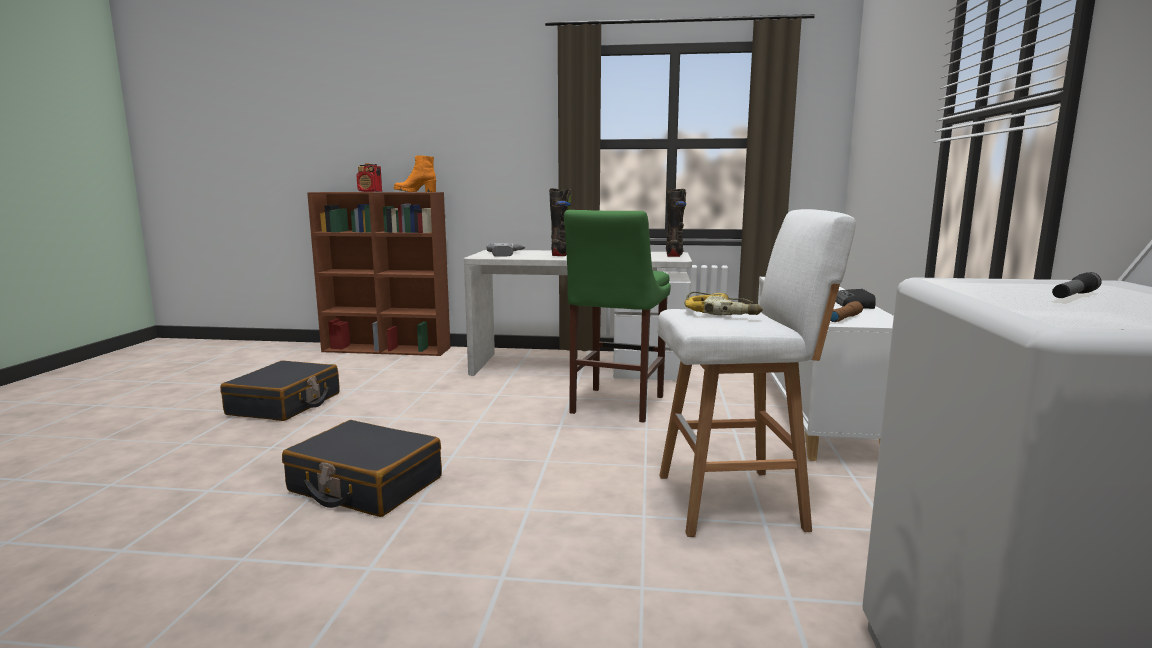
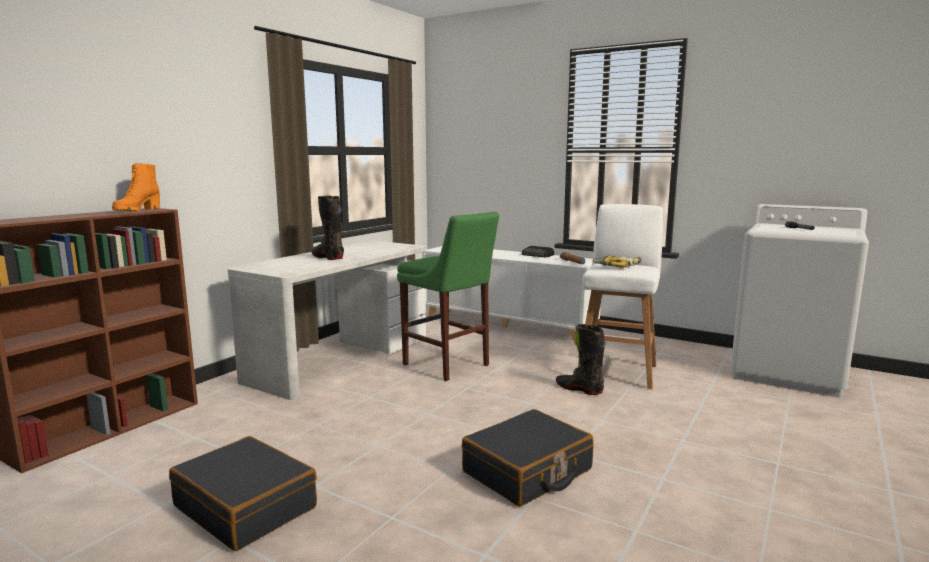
camera: 65 degrees left, 0 degrees up
(370, 191) = (61, 215): radio -> none
(508, 254) = (288, 266): power drill -> none
(674, 255) = (388, 243): black boot -> black boot (579, 389)

